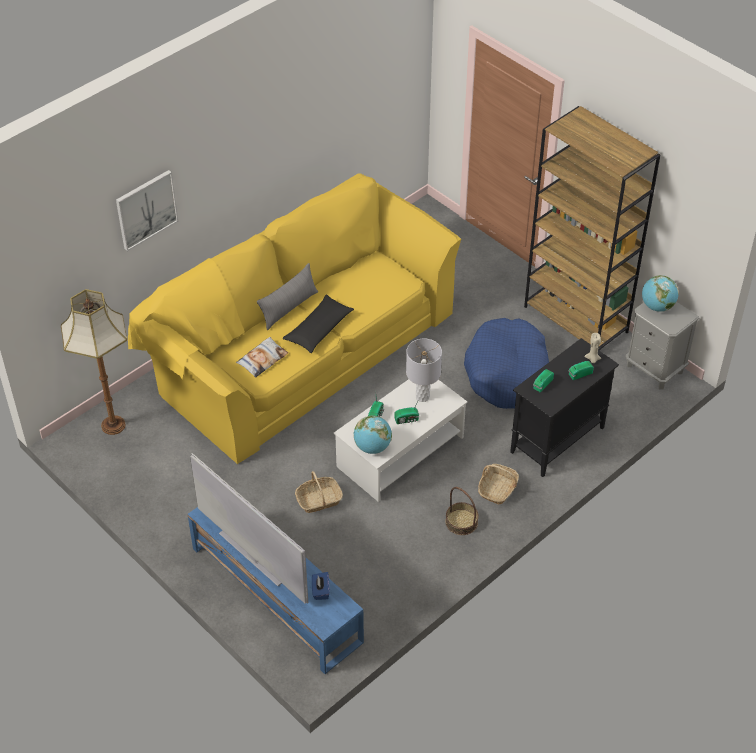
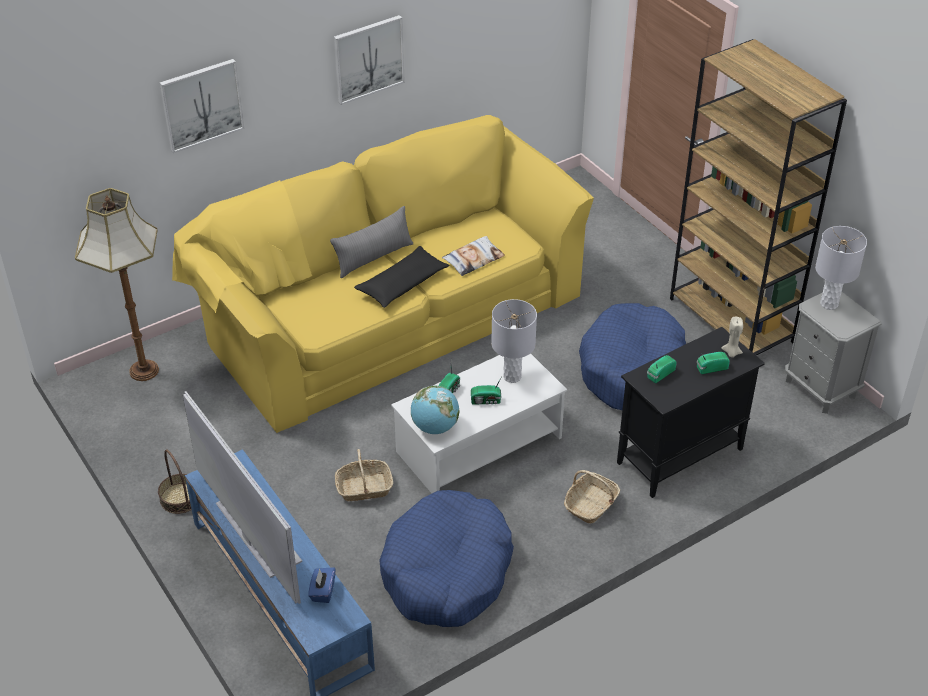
camera: 10 degrees right, 5 degrees down
(262, 360) = (325, 310): pillow -> pillow (473, 259)
(267, 147) = (368, 59): none -> picture
(399, 558) = (447, 571): none -> blue dog bed
(461, 522) = (536, 538): basket -> basket (180, 498)
(657, 306) = (828, 304): globe -> grey table lamp

